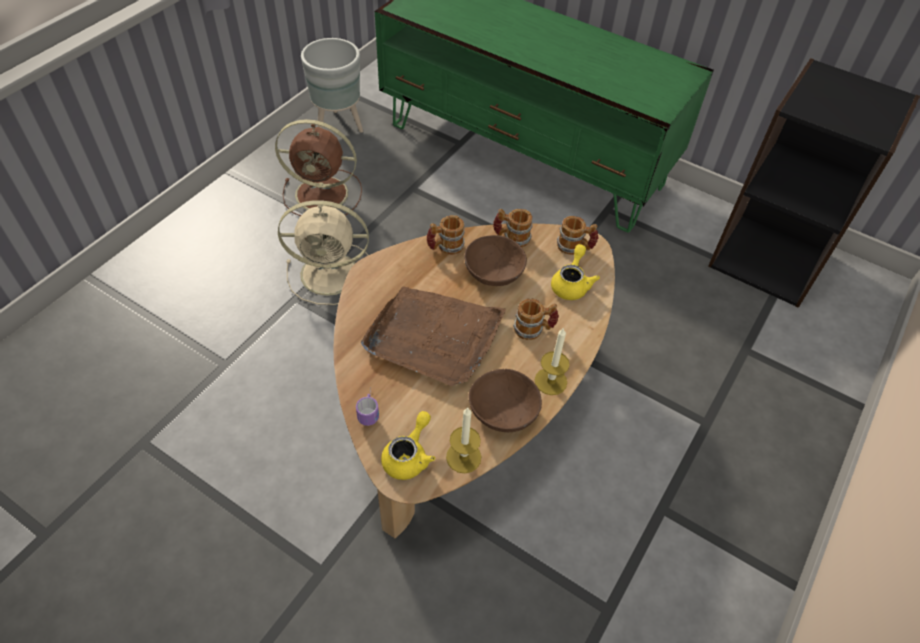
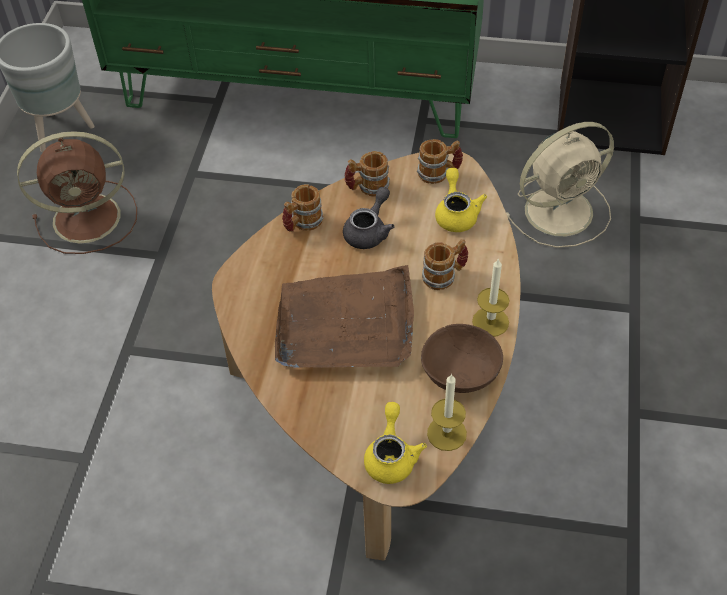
camera: 20 degrees left, 0 degrees up
(332, 273) = (153, 306): beige fan -> beige fan (561, 210)
(369, 408) = (322, 425): mug -> none
(493, 272) = (369, 231): brown bowl -> grey teapot

